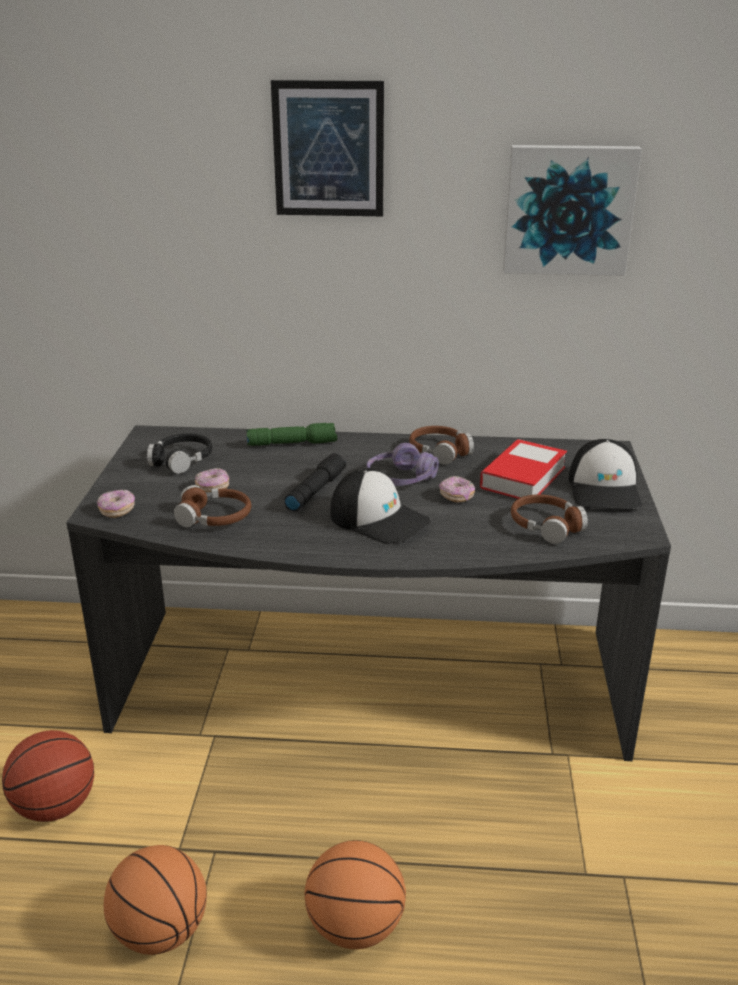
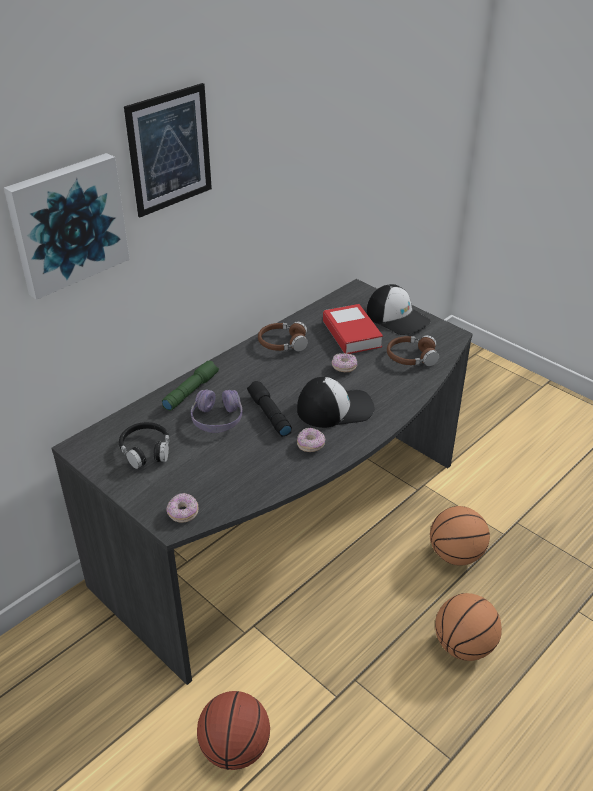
camera: 50 degrees left, 10 degrees up
(160, 931) = (395, 740): basketball -> basketball (456, 555)
(213, 488) = (208, 455): donut -> donut (311, 445)
(215, 517) = (250, 472): brown headphones -> none
(400, 479) = (297, 375): purple headphones -> purple headphones (217, 419)
(568, 210) = (314, 140): picture -> picture (67, 224)

